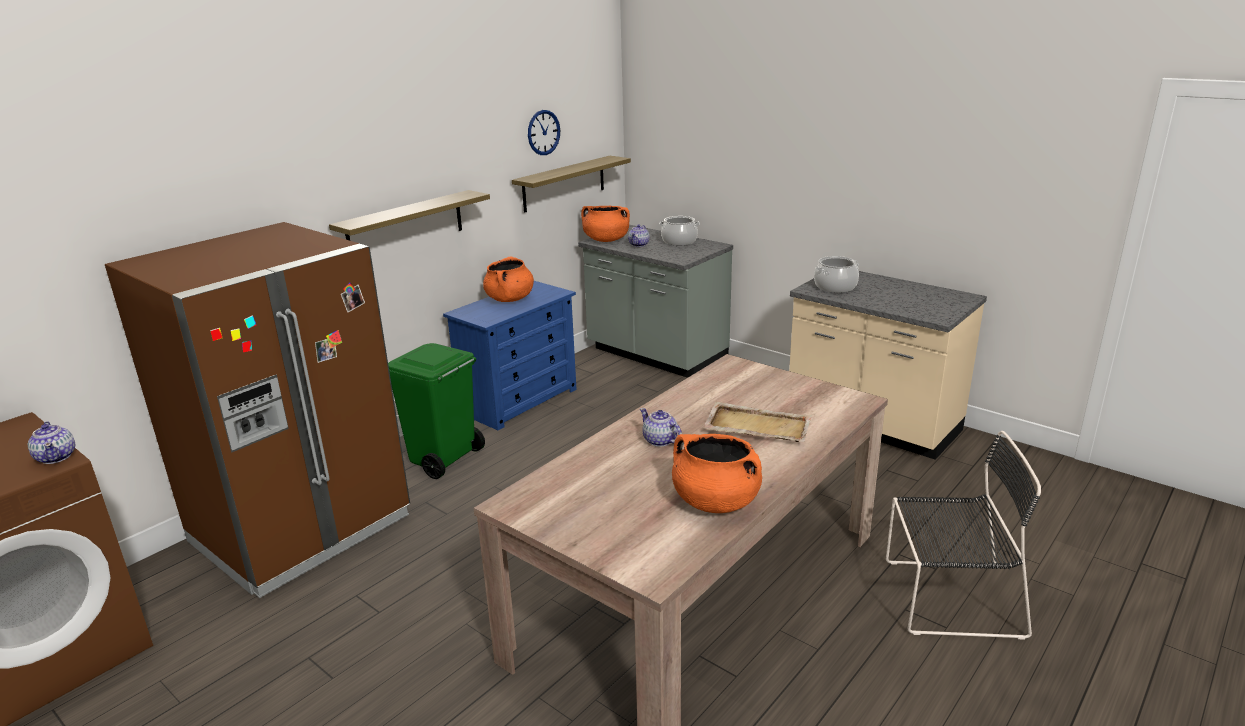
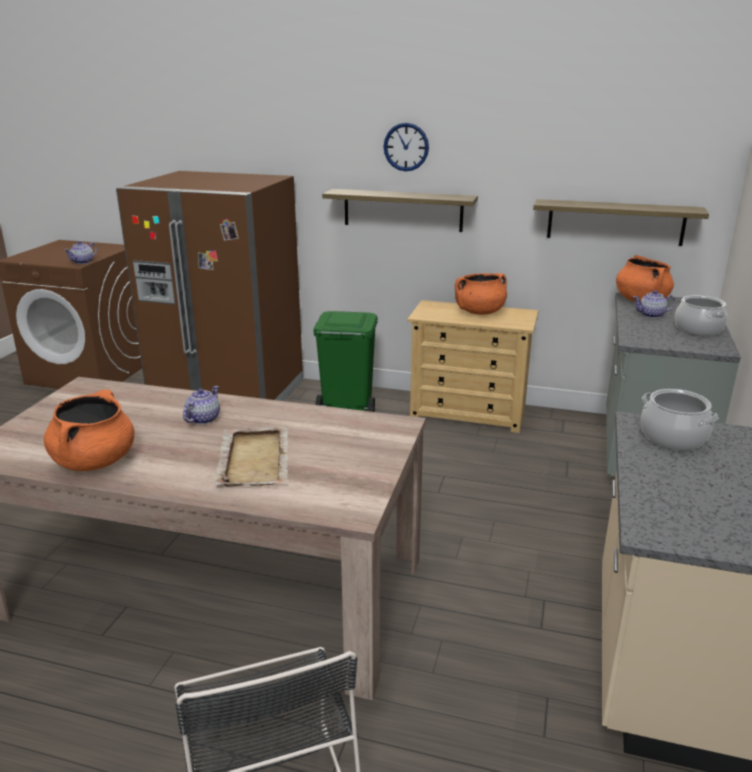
camera: 65 degrees right, 0 degrees up
(519, 401) = (468, 413): blue dresser -> beige dresser
(543, 132) = (594, 158): wall clock -> wall clock (406, 147)

